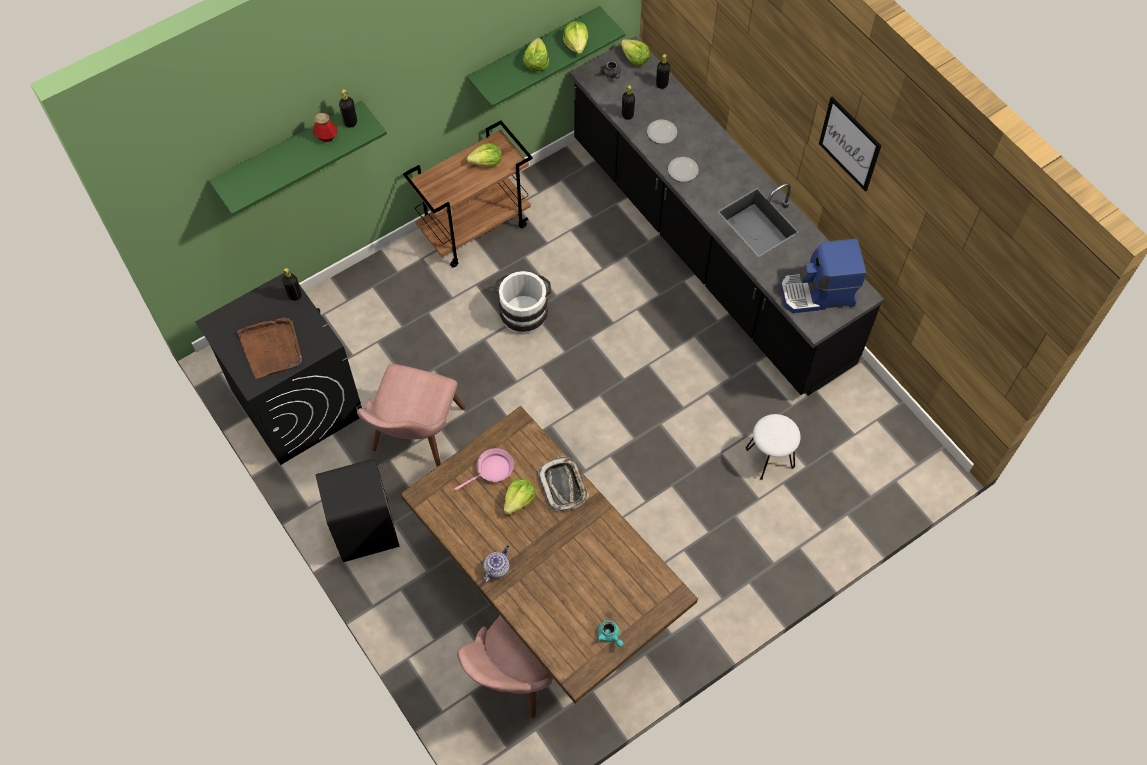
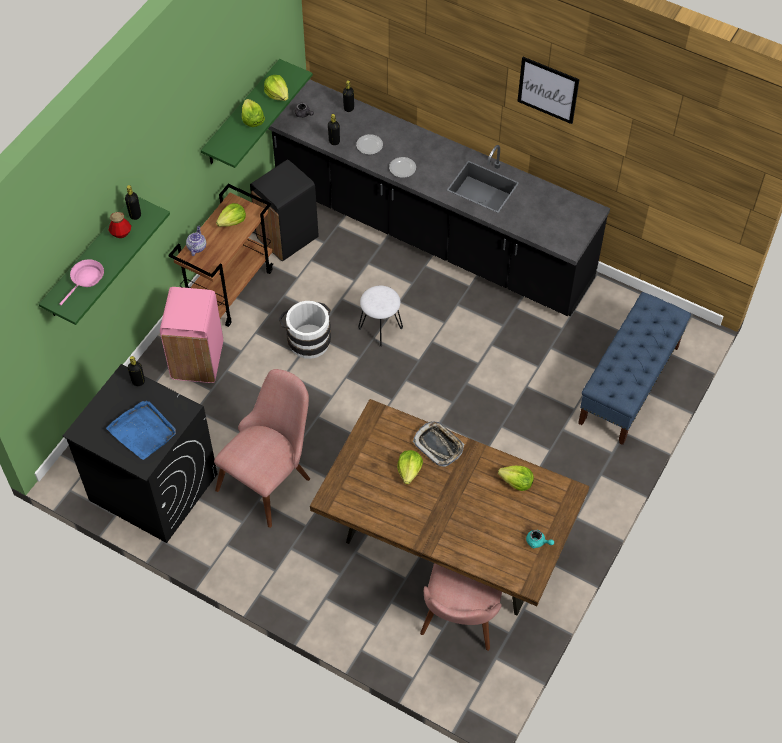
camera: 25 degrees left, 5 degrees down
(272, 349) = (143, 431): brown tray -> blue tray
(365, 531) = (270, 565): black trash can -> black trash can (286, 238)
(404, 291) = (197, 361): none -> pink trash can
(414, 439) = (270, 476): pink chair -> pink chair turned 135 degrees counterclockwise
(492, 470) = (375, 457): pink frying pan -> pink frying pan (86, 279)
(497, 568) = (420, 529): teapot -> teapot (196, 247)
(635, 59) = (315, 96): lettuce -> lettuce (516, 482)
(770, 458) = (566, 374): white stool -> white stool (380, 328)
(818, 294) = (558, 223): coffee machine -> none
(831, 497) = (629, 385): none -> blue bench

